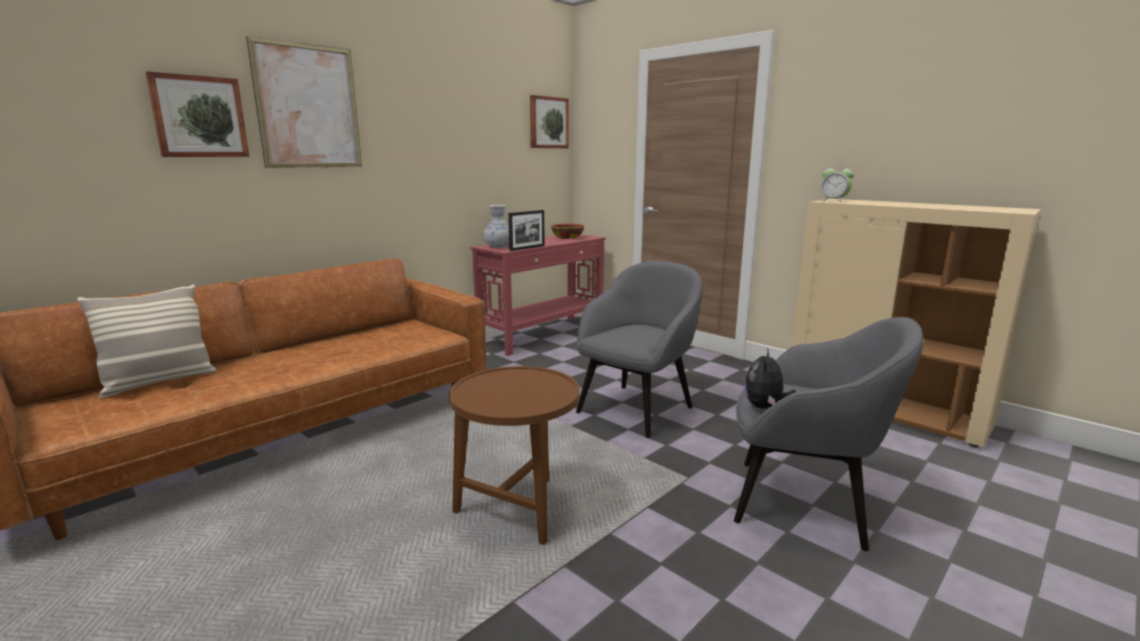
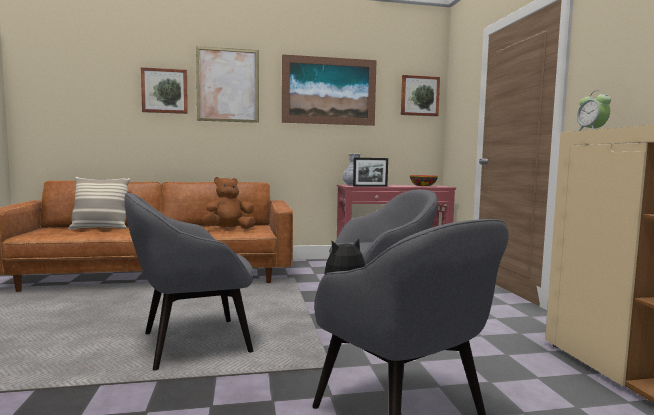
camera: 35 degrees right, 10 degrees down
(382, 338) = (229, 229): none -> brown plush toy
(450, 116) = (329, 91): none -> picture
(518, 508) = (193, 343): brown side table -> grey armchair

